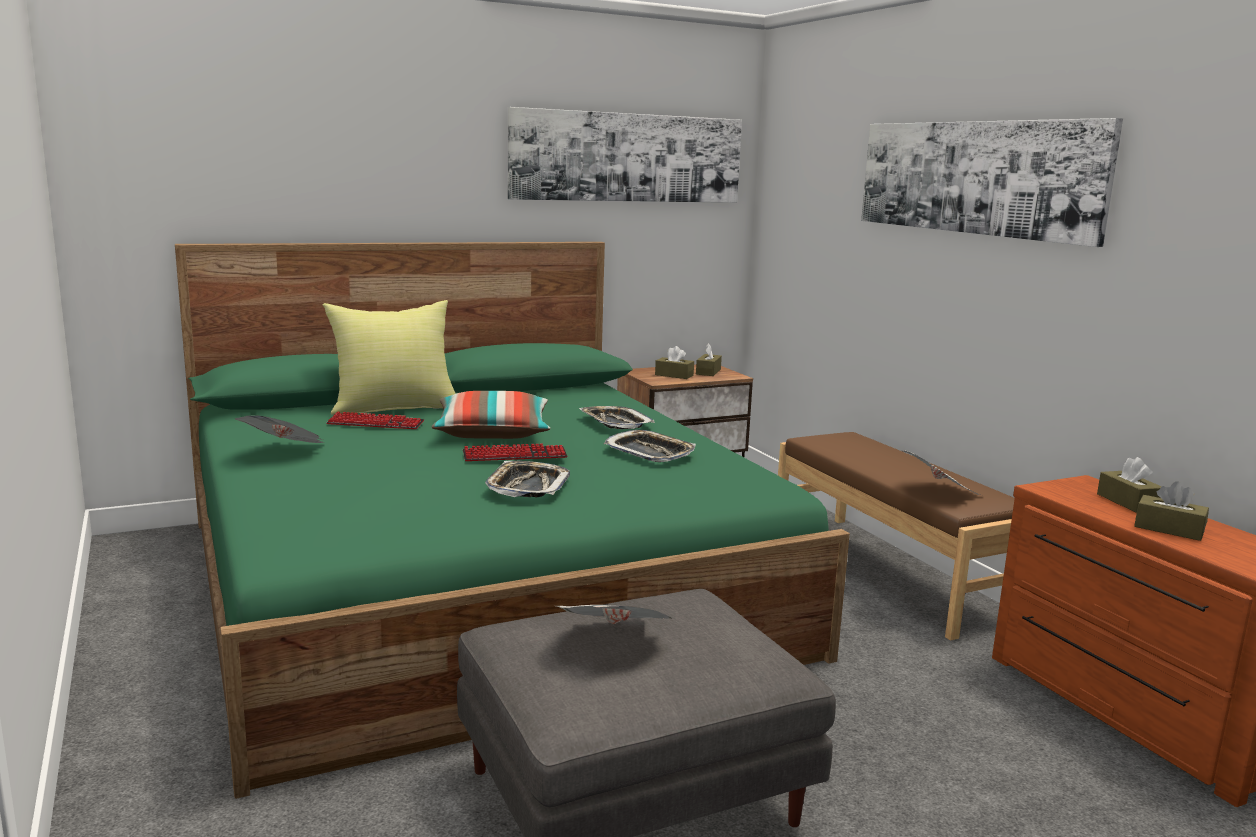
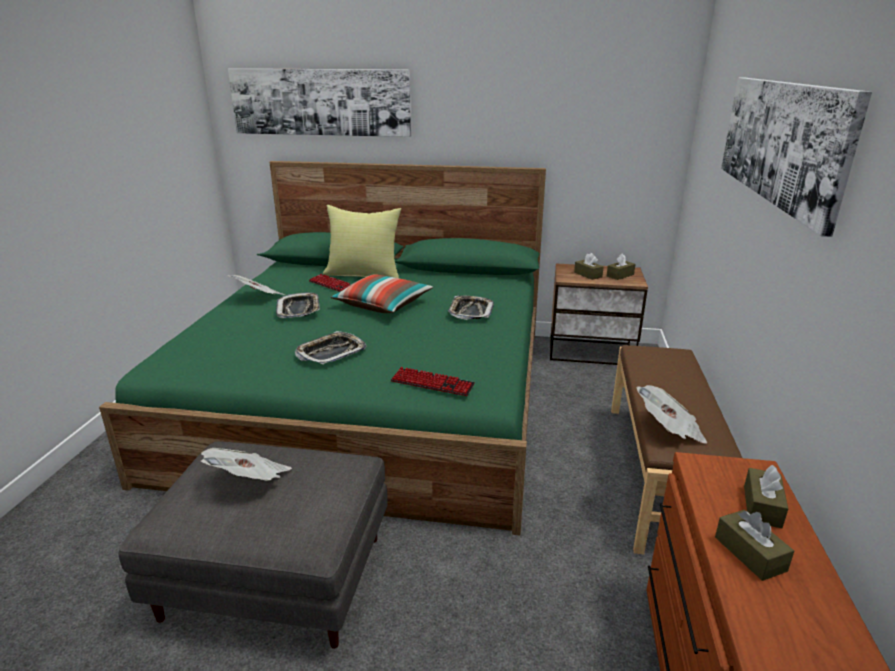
camera: 35 degrees right, 10 degrees up
(515, 455) = (362, 326): keyboard -> keyboard (432, 383)
(627, 157) = (573, 102): picture -> picture (320, 102)
(650, 453) = (450, 342): tray -> tray (299, 309)

